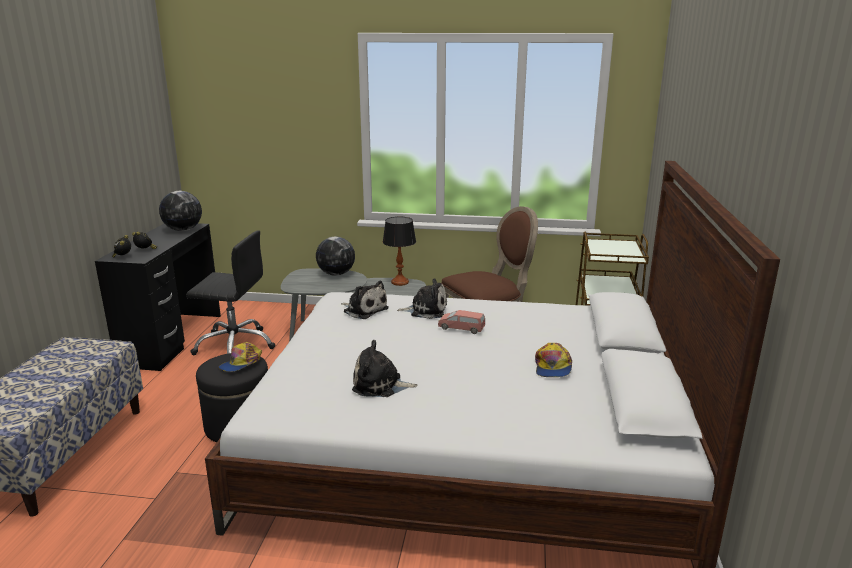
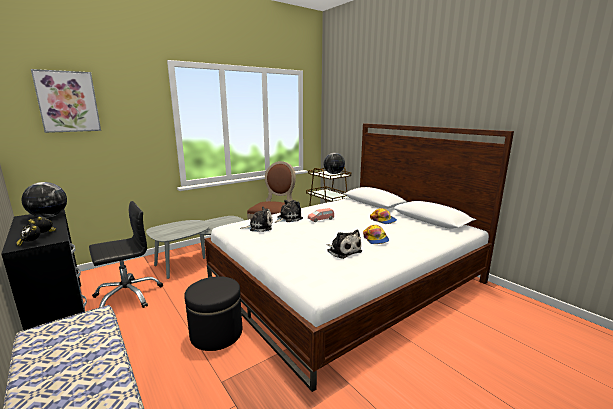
camera: 45 degrees left, 5 degrees down
(238, 94) = (68, 102): none -> picture
(241, 363) = (217, 283): cap -> cap (375, 239)
(336, 274) = (181, 224): globe -> globe (333, 173)
(380, 385) = (343, 251): plush toy -> plush toy turned 90 degrees counterclockwise
(399, 282) = (221, 219): table lamp -> none

